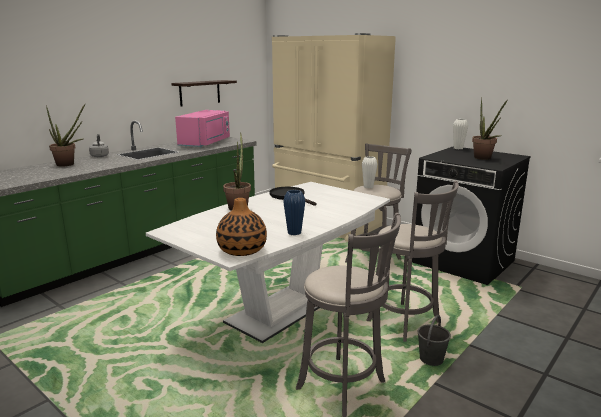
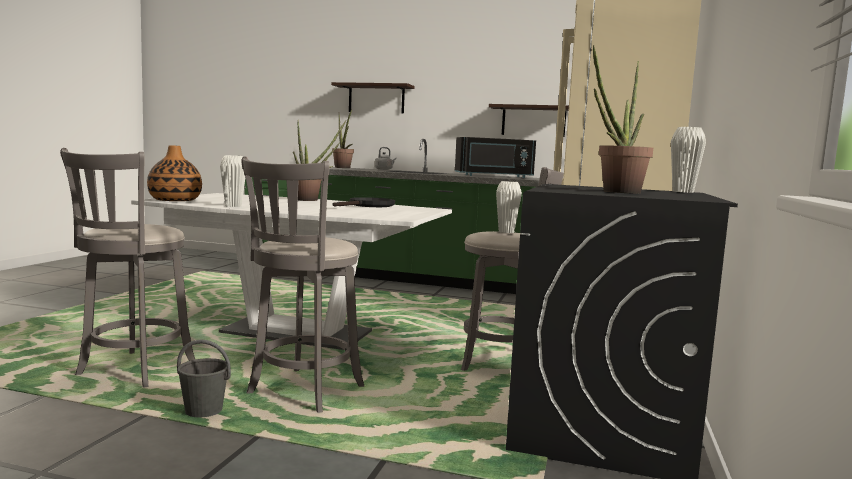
camera: 65 degrees right, 10 degrees down
(66, 85) = (376, 99): none -> shelf
(206, 143) = (494, 176): pink microwave -> black microwave
(294, 233) = (233, 206): blue vase -> white vase

